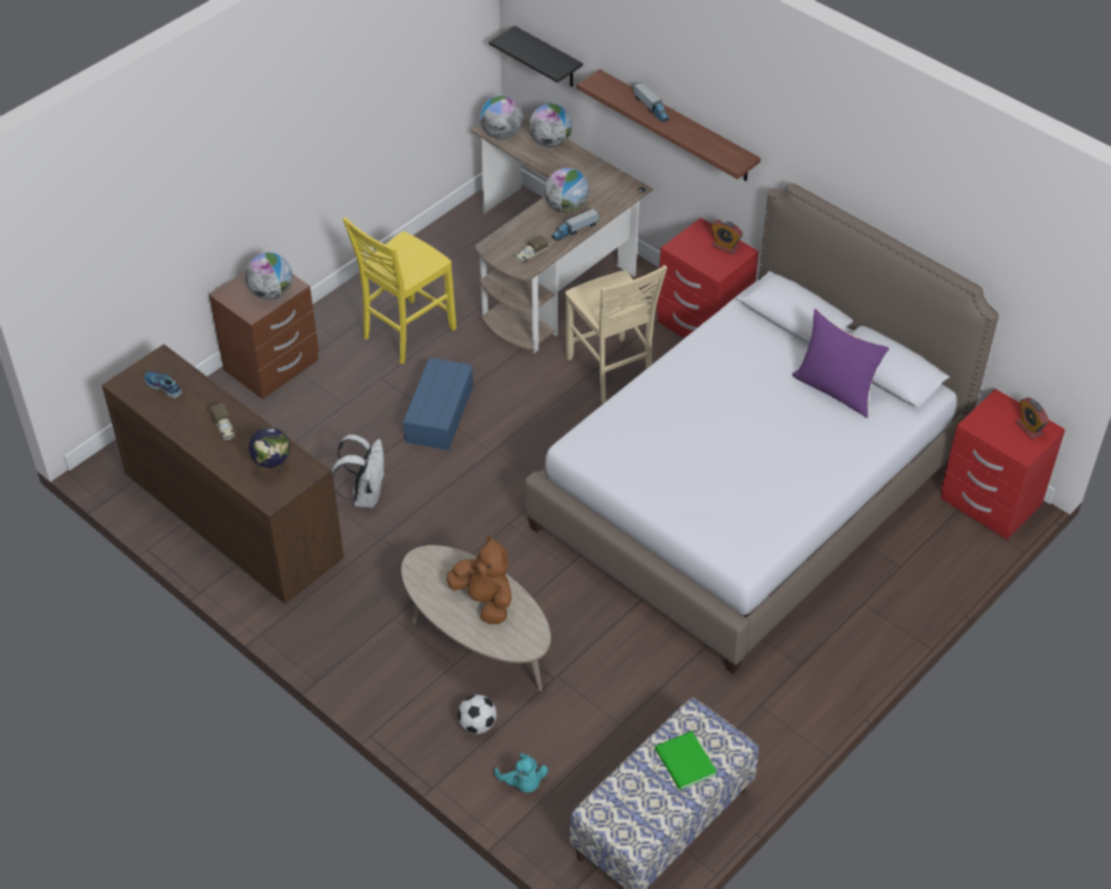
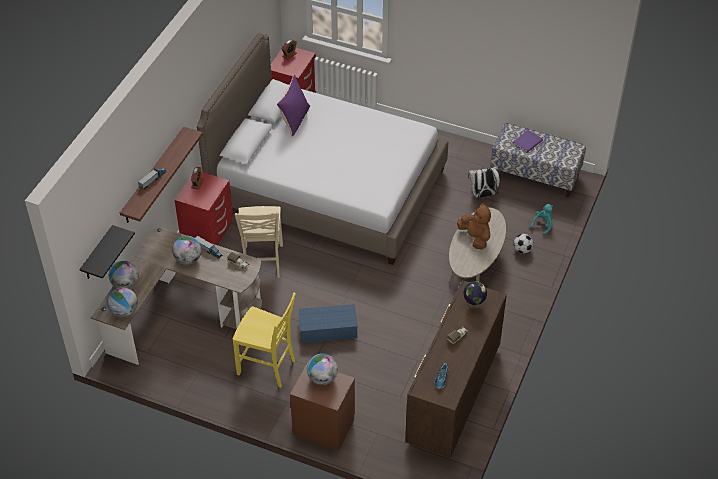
camera: 110 degrees left, 0 degrees up
(365, 495) = (404, 342): white backpack -> white backpack (483, 195)
(484, 601) = (475, 237): brown plush toy -> brown plush toy turned 120 degrees clockwise
(611, 372) = (262, 262): beige chair -> beige chair turned 135 degrees clockwise
(685, 763) = (528, 142): green book -> purple book

